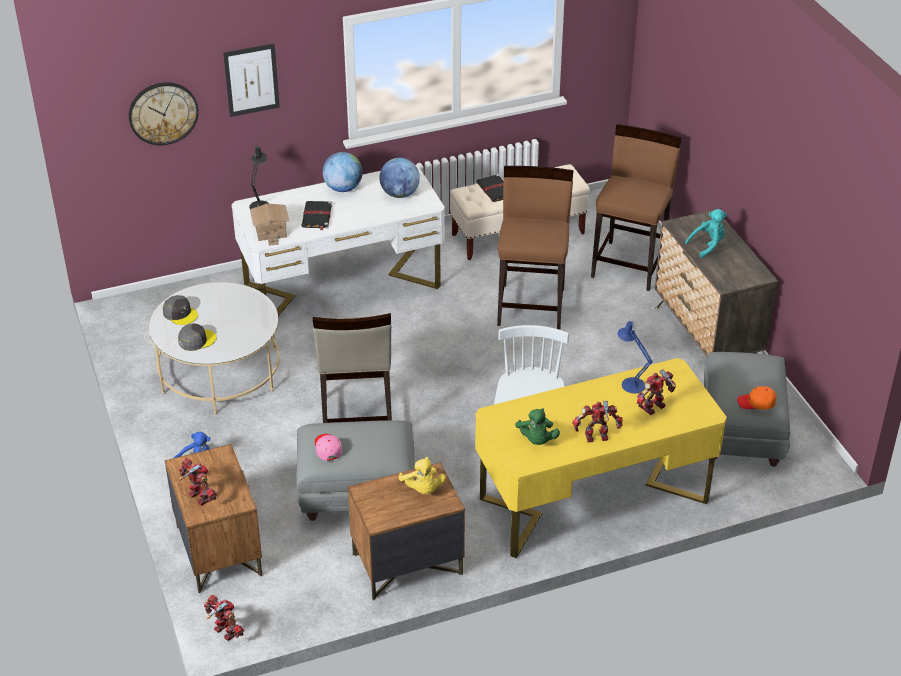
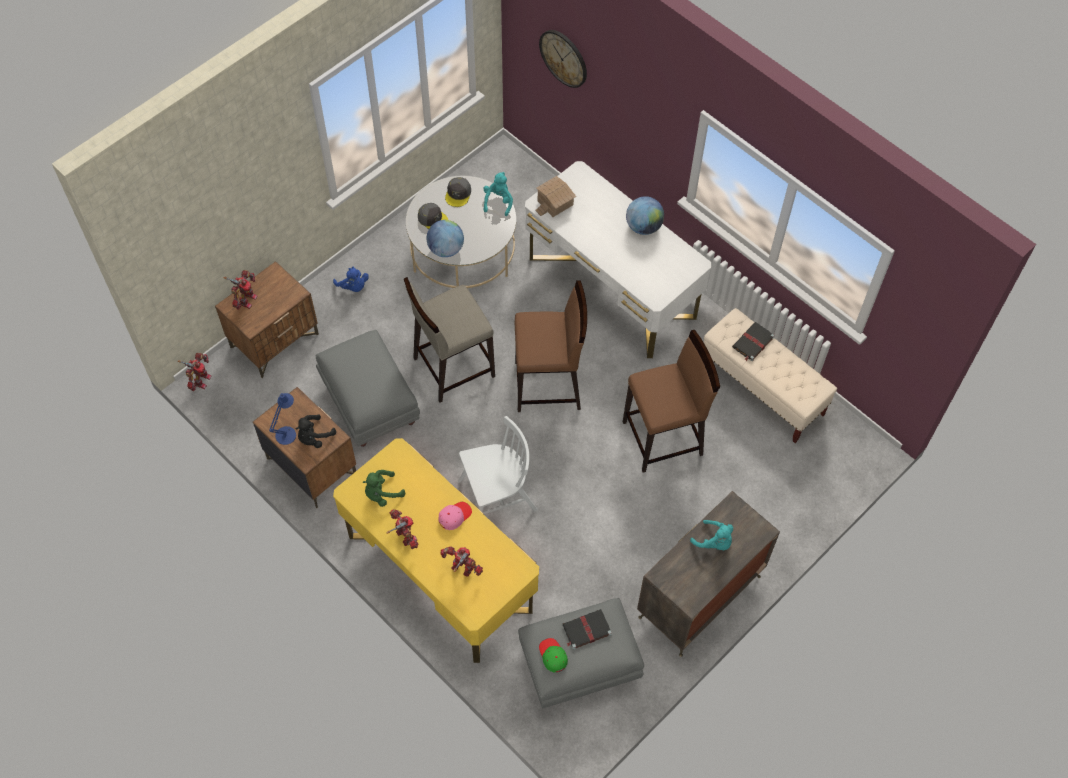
camera: 65 degrees right, 20 degrees up
(213, 290) = (498, 201): none -> turquoise plush toy
(251, 80) = (626, 92): picture -> none
(260, 204) = (586, 180): black table lamp -> none
(317, 217) = (592, 225): black book -> black book (586, 630)
(327, 448) = (348, 357): pink cap -> pink cap (454, 516)
(400, 194) = (659, 271): globe -> globe (446, 249)
(422, 489) = (314, 437): yellow plush toy -> black plush toy
(630, 265) = (769, 498): brown stool -> brown stool (548, 385)
(630, 383) = (486, 540): blue table lamp -> blue table lamp (287, 433)
(756, 402) = (553, 656): orange cap -> green cap

